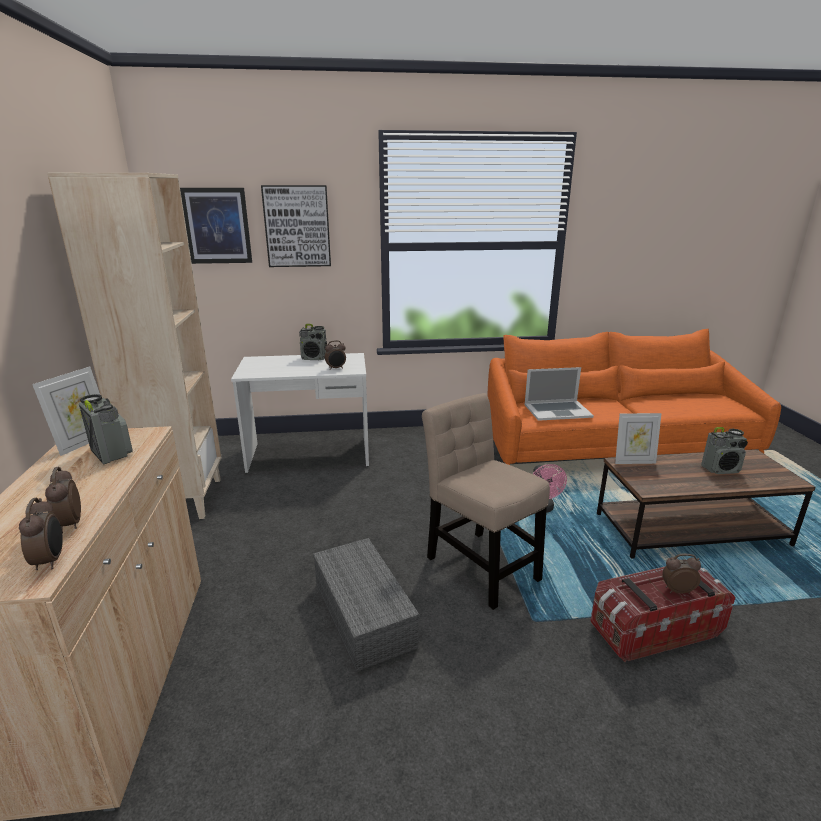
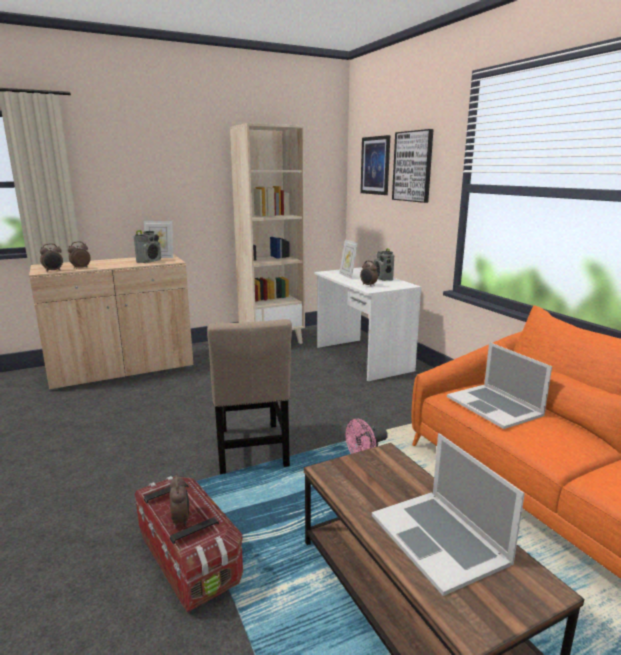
camera: 70 degrees right, 5 degrees down
(365, 615) = (178, 417): grey storage box -> none
(479, 564) = (252, 450): beige chair -> beige chair turned 135 degrees clockwise
(633, 461) = (397, 462): picture frame -> picture frame (347, 276)
(721, 469) = (439, 538): radio -> laptop

